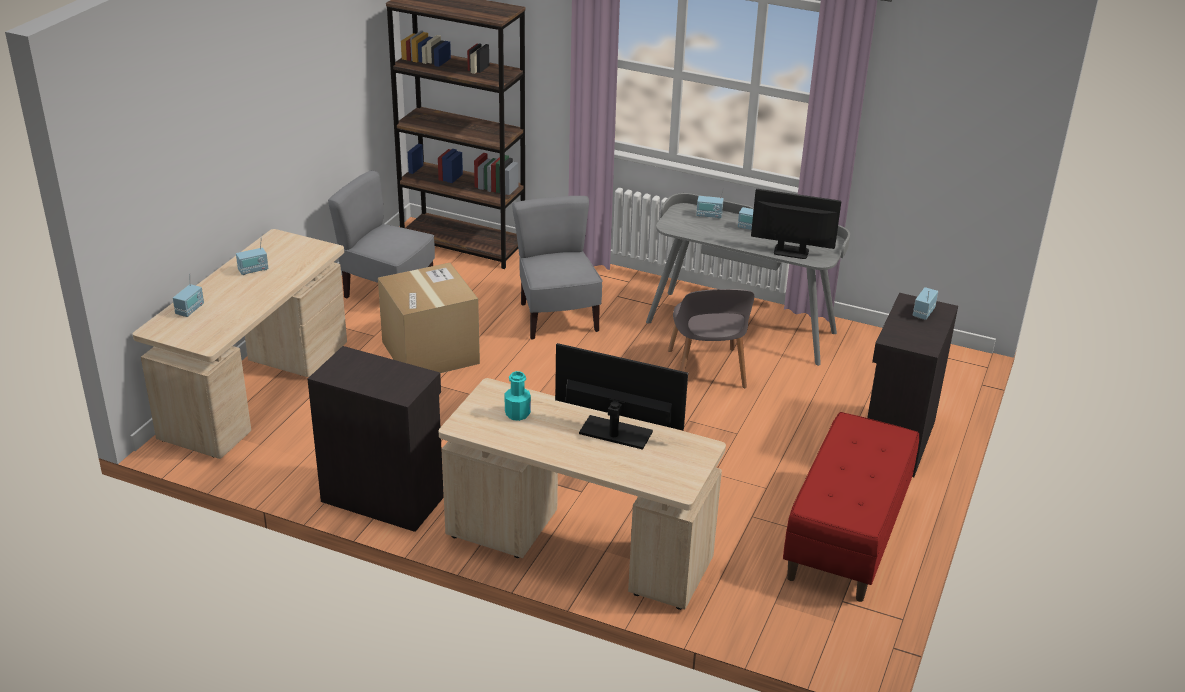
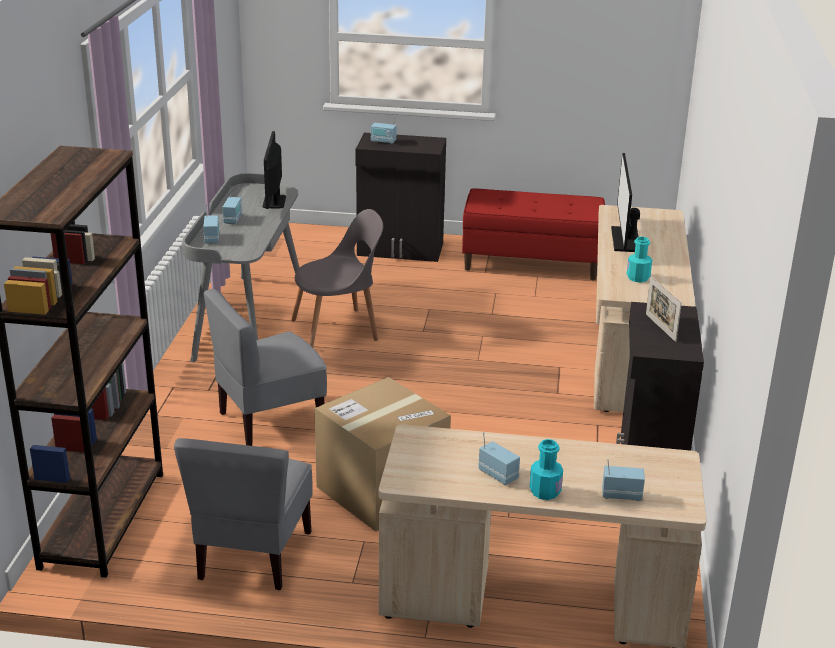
camera: 105 degrees left, 5 degrees down
(220, 283) = (545, 491): none -> turquoise bottle
(380, 373) = (660, 327): none -> picture frame

